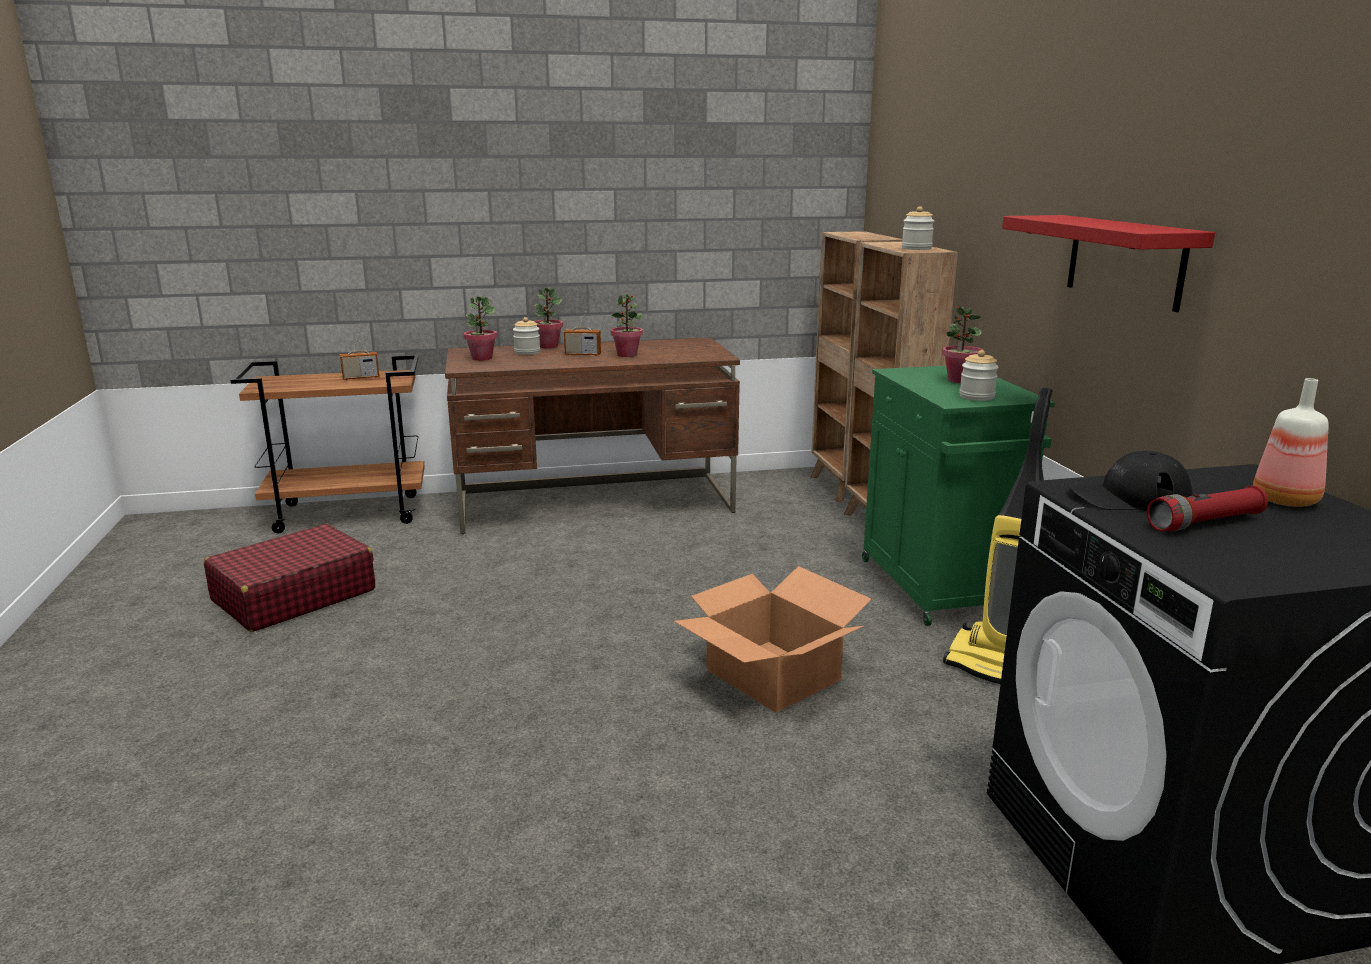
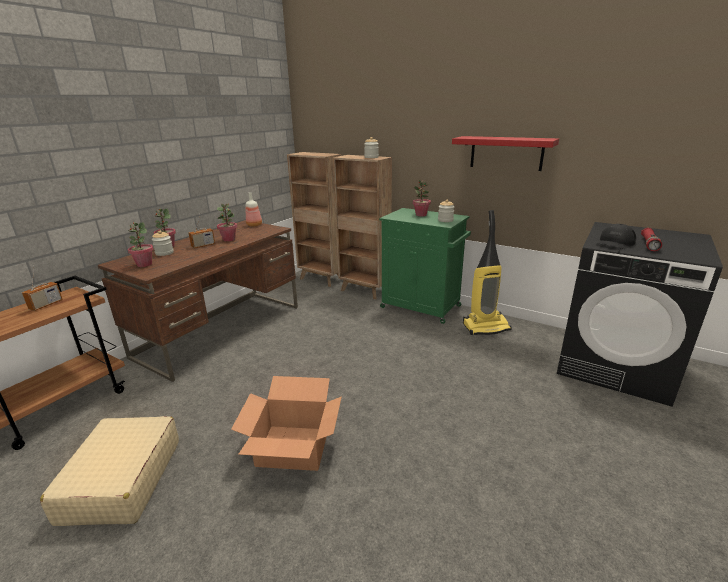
camera: 45 degrees left, 5 degrees up
(293, 596) = (122, 480): red suitcase -> beige suitcase
(772, 676) = (435, 371): cardboard box -> cardboard box (293, 447)
(1286, 500) = (634, 231): bottle -> bottle (254, 225)

